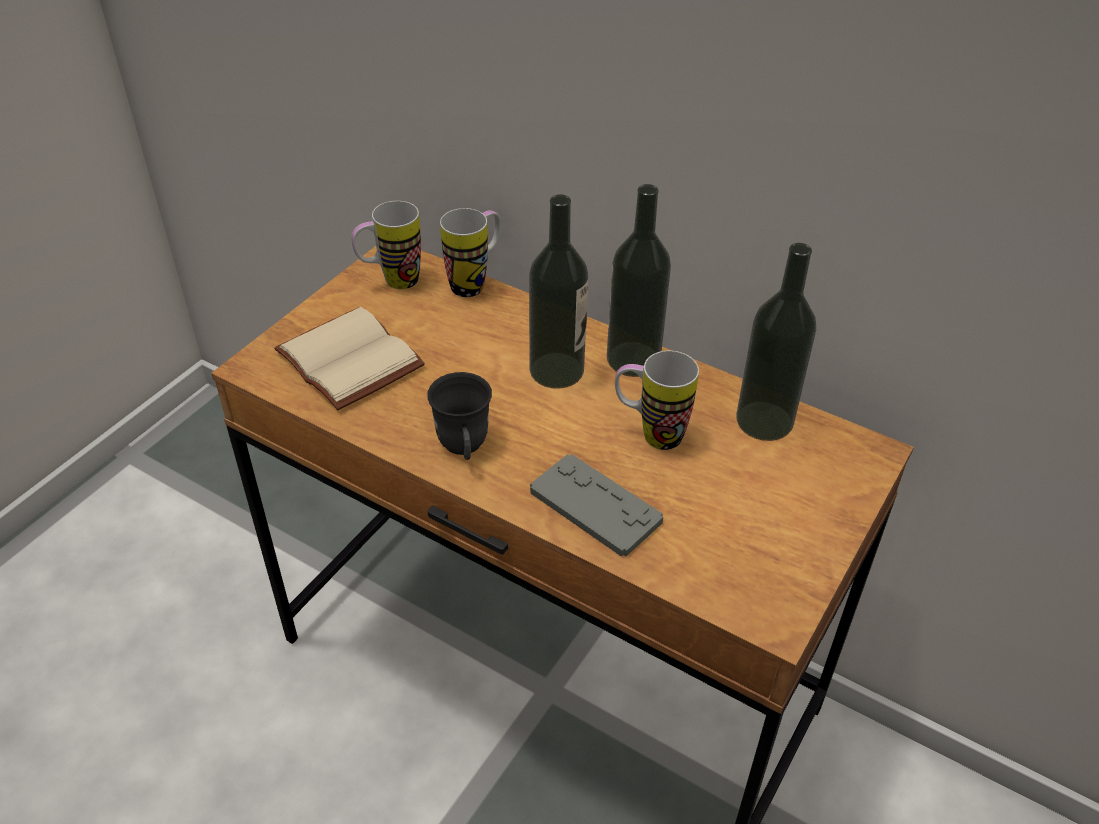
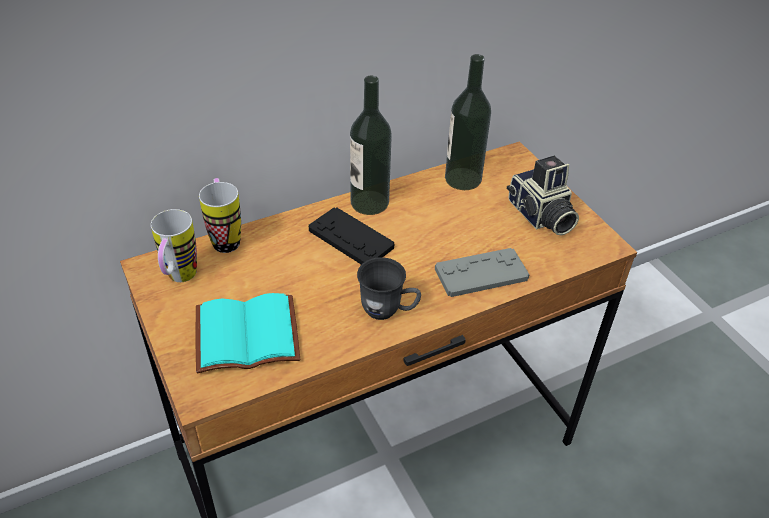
camera: 60 degrees left, 0 degrees up
(354, 359) = (248, 332): beige book -> turquoise book
(556, 370) = (351, 238): bottle -> black game controller
(650, 434) = (439, 225): mug -> none
(765, 525) = (540, 216): none -> camera

